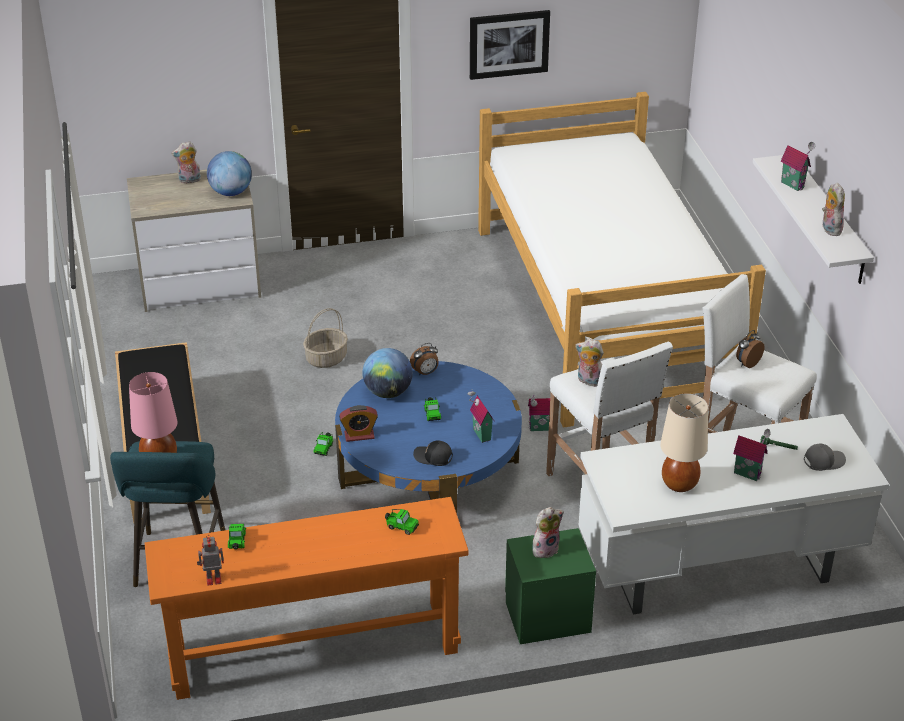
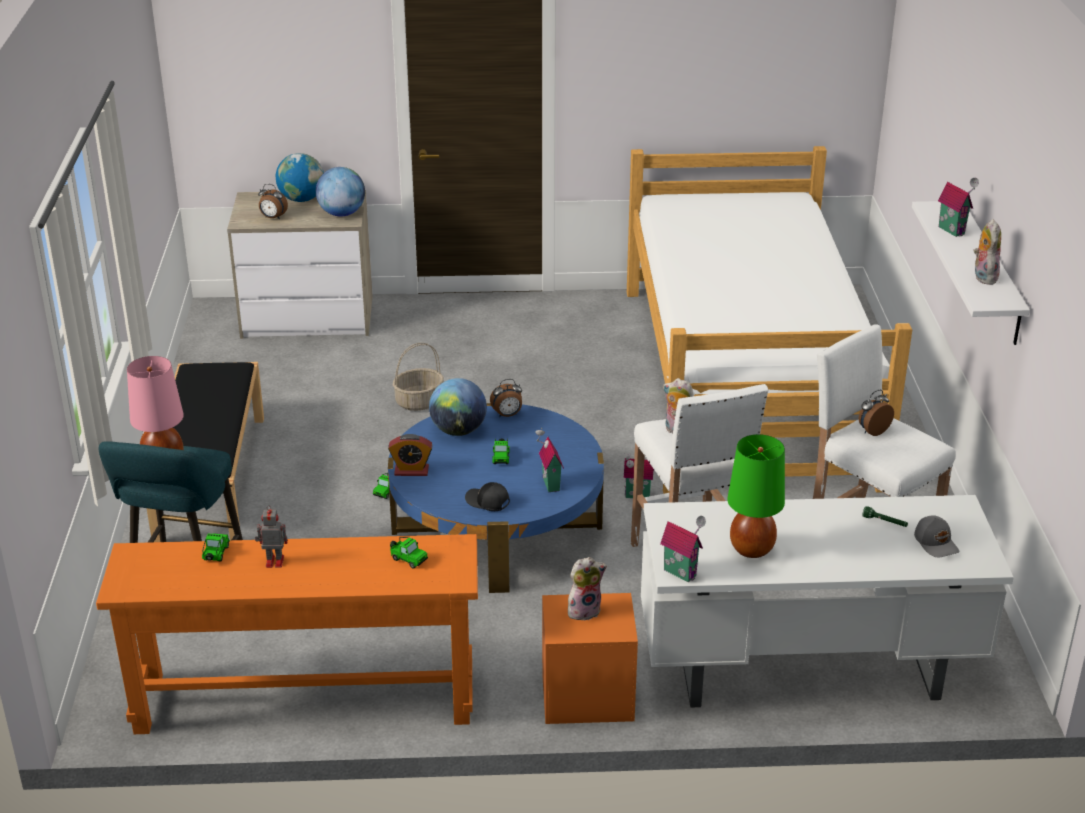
camera: 10 degrees right, 5 degrees down
(169, 202) = (273, 218): none -> alarm clock
(189, 180) = (302, 199): plush toy -> globe
(212, 578) = (173, 589): toy robot -> toy robot (273, 561)
(509, 44) = (667, 77): picture -> none
(547, 615) = (587, 696): green nightstand -> orange nightstand
(680, 484) = (752, 549): beige table lamp -> green table lamp
(748, 473) = (839, 546): toy house -> toy house (681, 572)
(823, 461) = (936, 543): grey cap -> grey cap turned 75 degrees clockwise

